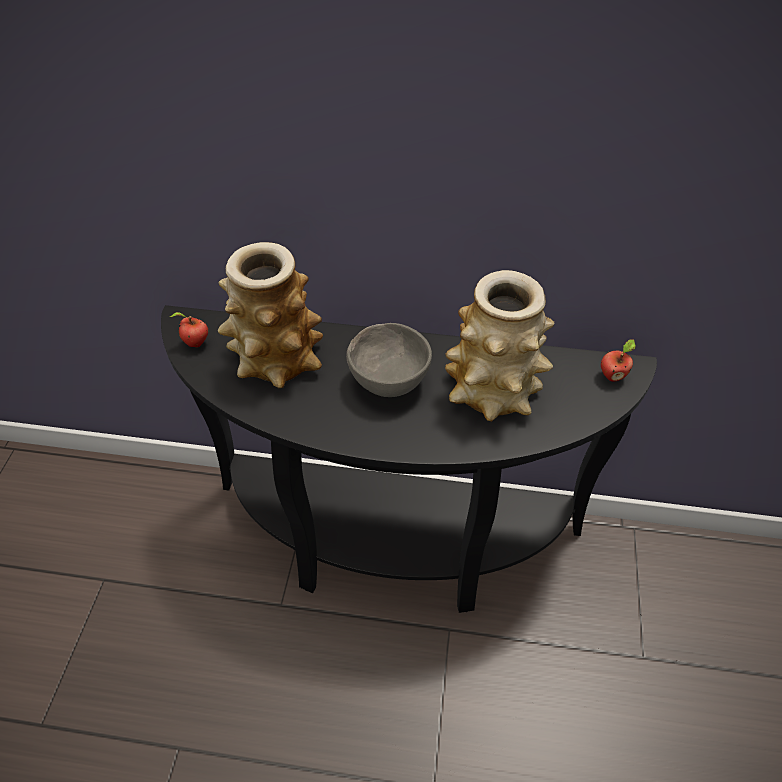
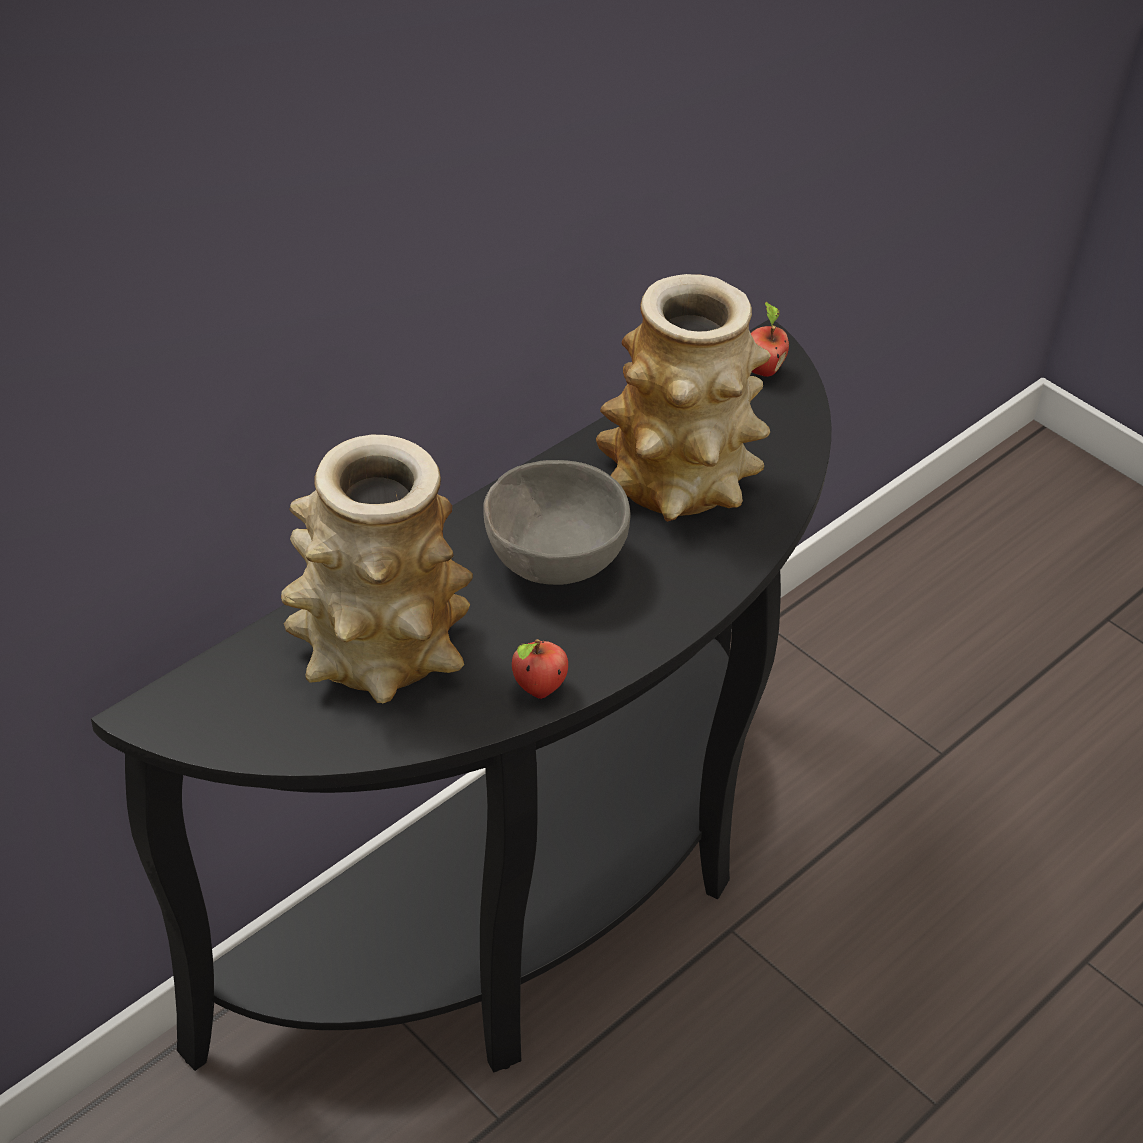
camera: 55 degrees left, 5 degrees down
(195, 343) = (233, 724): apple -> apple (538, 691)

